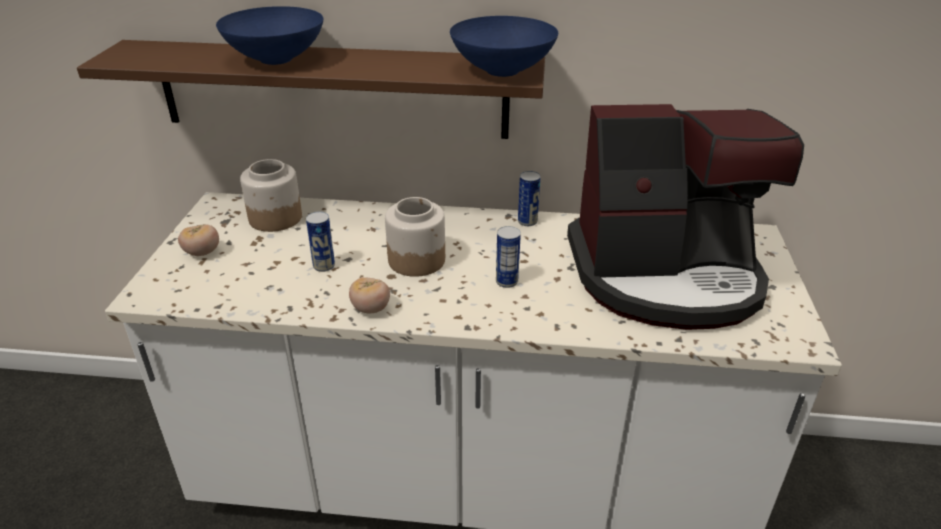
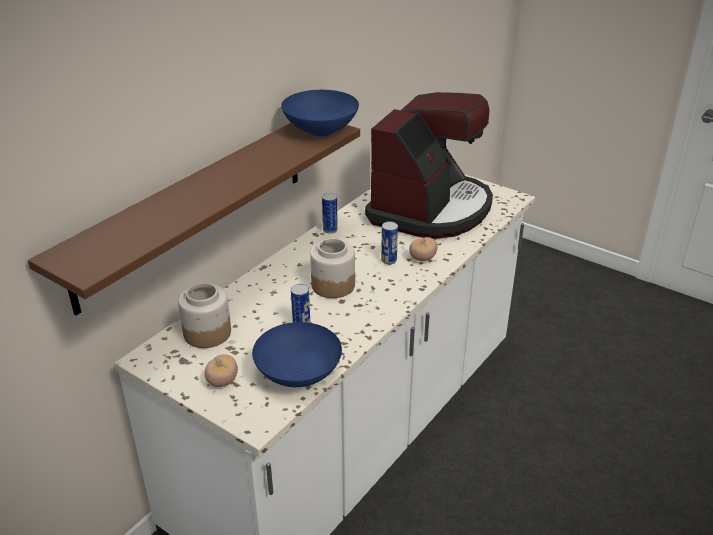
camera: 60 degrees left, 0 degrees up
(276, 60) = (194, 198): blue bowl -> blue bowl (300, 375)
(371, 309) = (371, 319): tomato -> tomato (422, 258)

